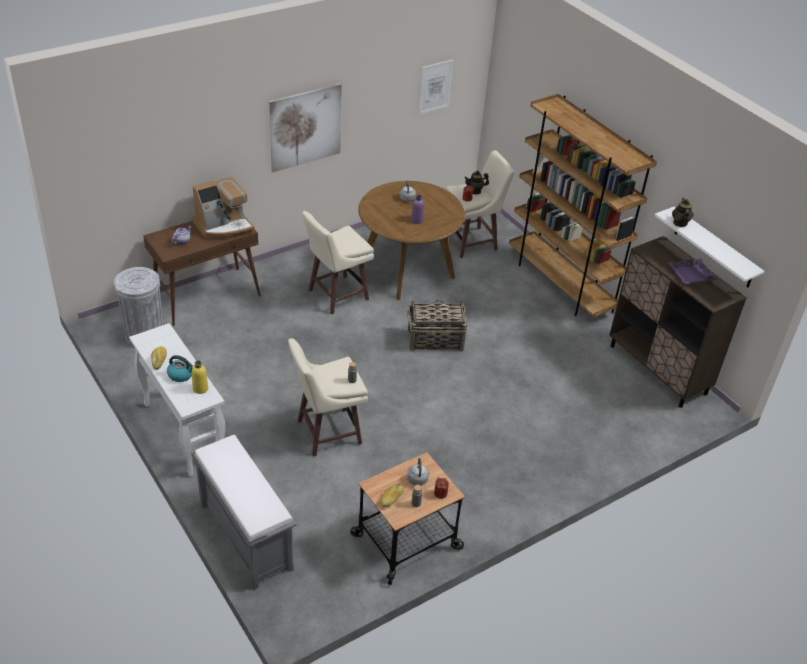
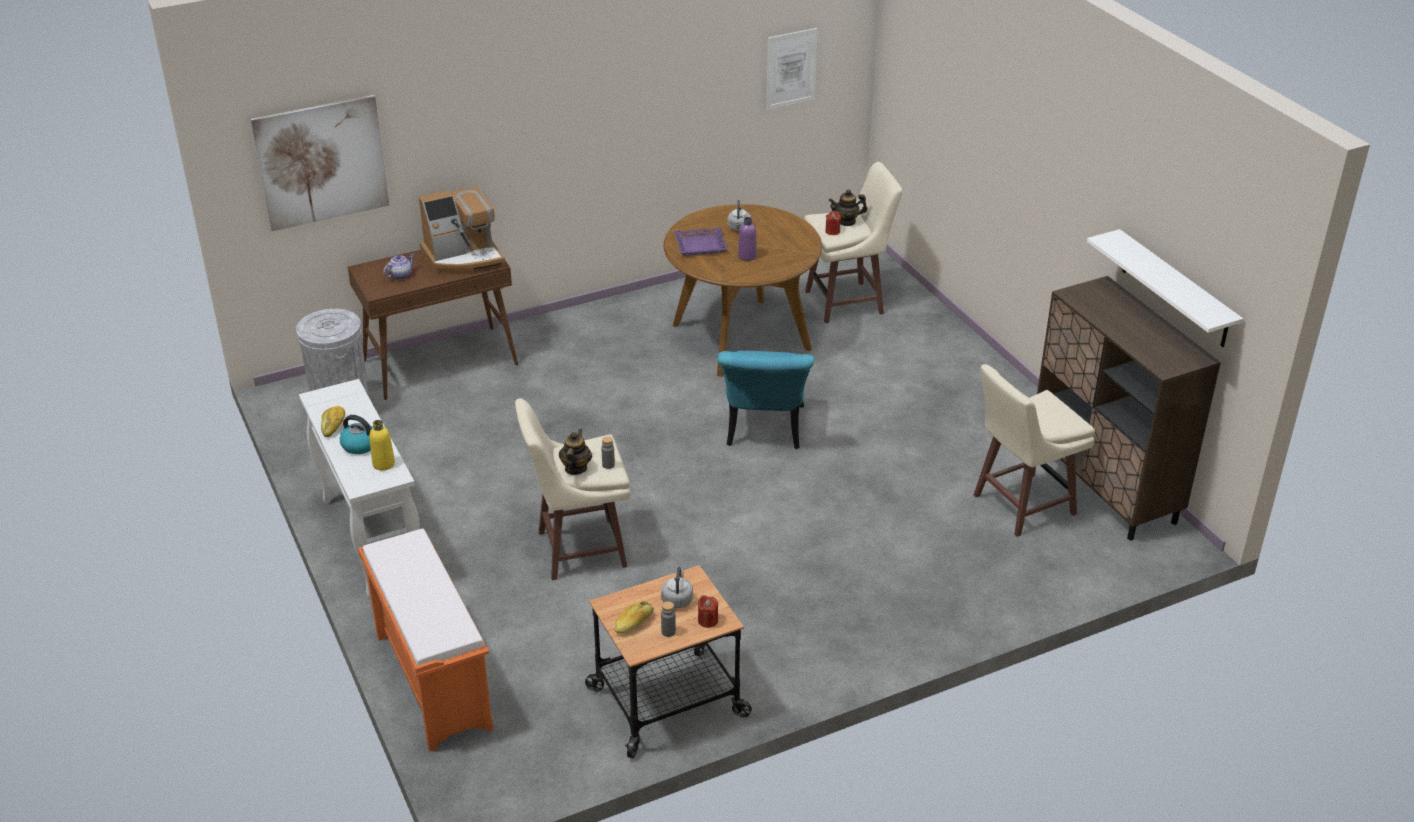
camera: 10 degrees right, 5 degrees down
(244, 536) = (431, 680): grey bench -> orange bench
(305, 127) = (589, 120): picture -> picture (321, 162)
(336, 295) = (629, 367): beige stool -> beige stool (1021, 505)
(434, 340) = (764, 432): basket -> turquoise chair
(560, 284) = (973, 363): brown bookcase -> none
(680, 223) = (1123, 251): teapot -> teapot (575, 468)
(691, 274) = (1139, 329): purple tray -> purple tray (700, 245)

